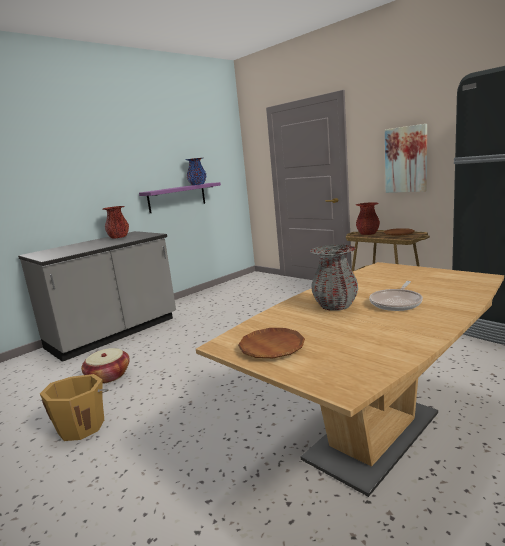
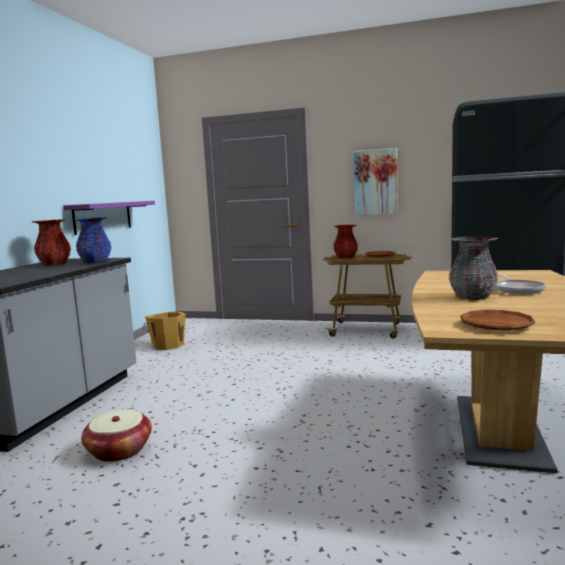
camera: 30 degrees left, 5 degrees down
(81, 426) = (161, 510): orange bucket -> orange bucket (168, 345)
(197, 184) = (129, 201): blue vase -> blue vase (95, 261)

